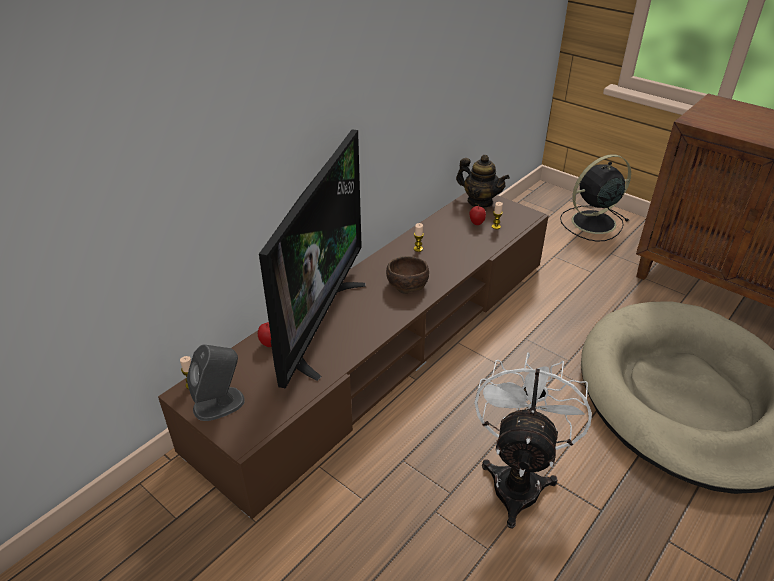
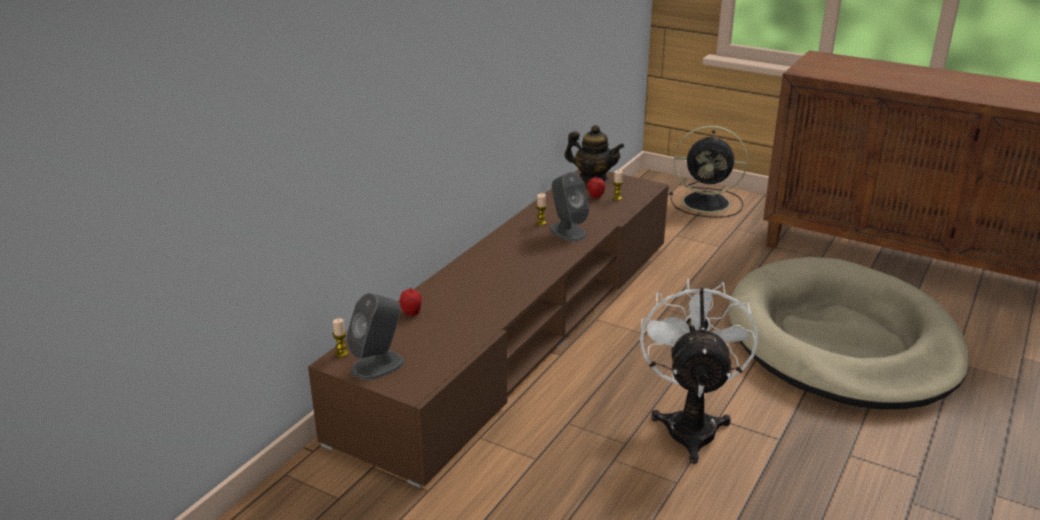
camera: 10 degrees left, 10 degrees down
(317, 323) = (456, 292): television -> none
(406, 284) = (539, 252): brown bowl -> none
(439, 261) = (567, 231): none -> grey speaker
(591, 223) = (708, 203): black fan -> black fan turned 135 degrees counterclockwise

